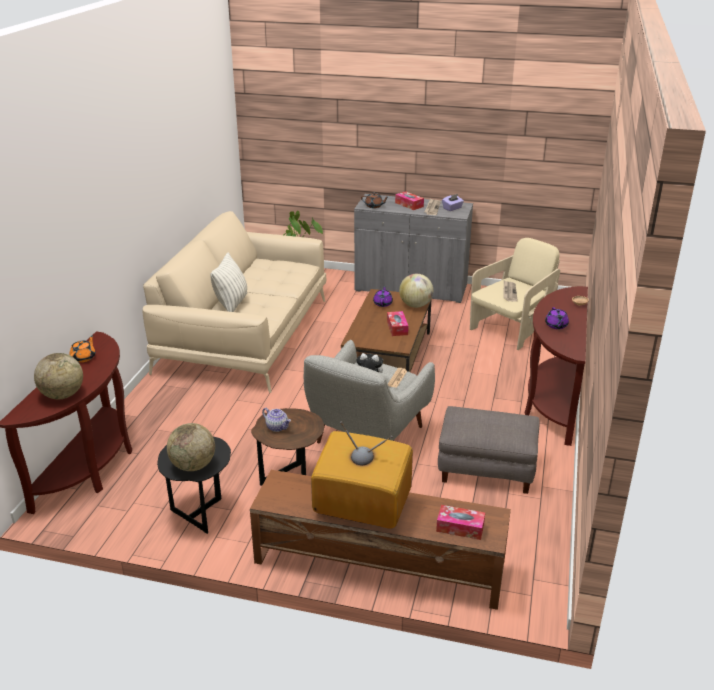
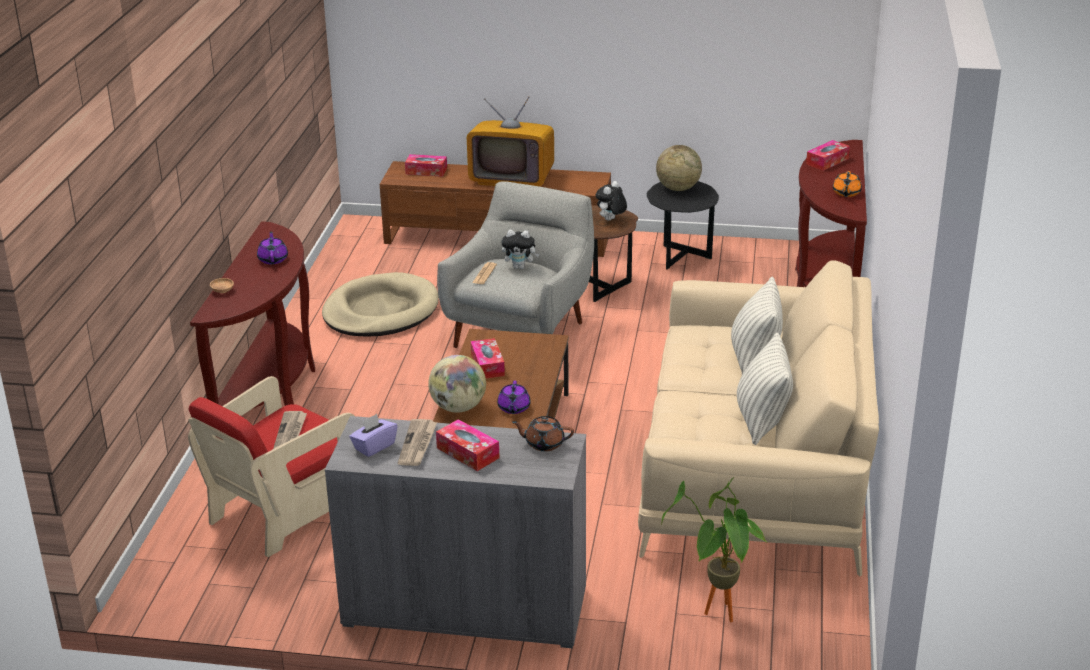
camera: 175 degrees right, 0 degrees up
(62, 395) = (827, 161): globe -> tissue box
(250, 274) = (762, 421): none -> pillow
(277, 427) = (611, 220): teapot -> plush toy
(487, 467) = (380, 311): grey ottoman -> beige dog bed
(511, 329) = (283, 511): beige armchair -> red armchair

